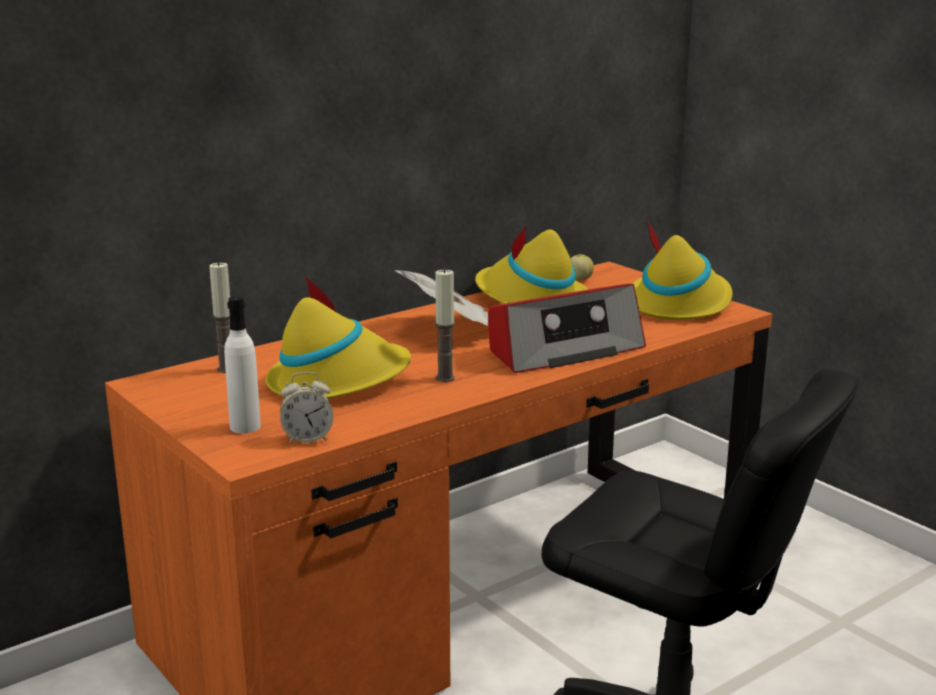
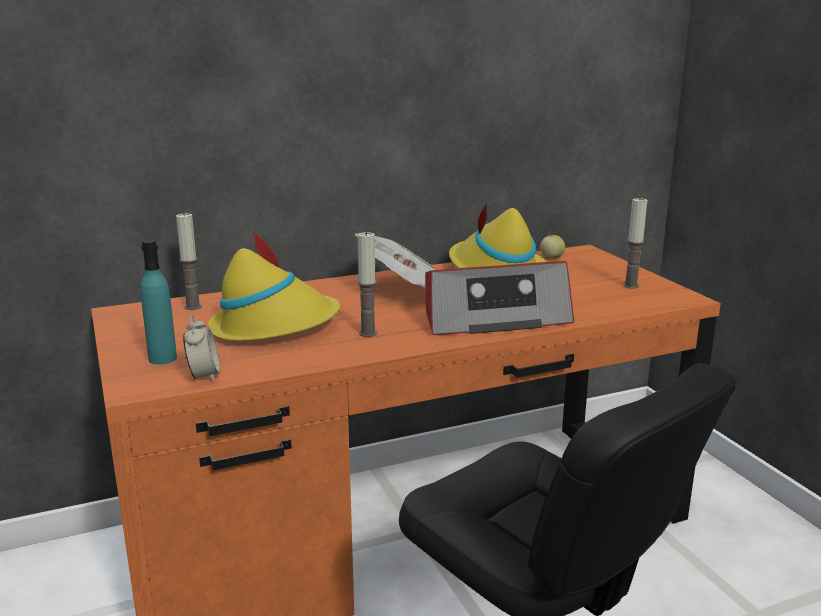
camera: 15 degrees right, 0 degrees up
(245, 427) = (162, 358): white bottle -> turquoise bottle
(307, 438) = (204, 376): alarm clock -> alarm clock turned 105 degrees counterclockwise
(677, 303) = (631, 286): yellow hat -> candle

